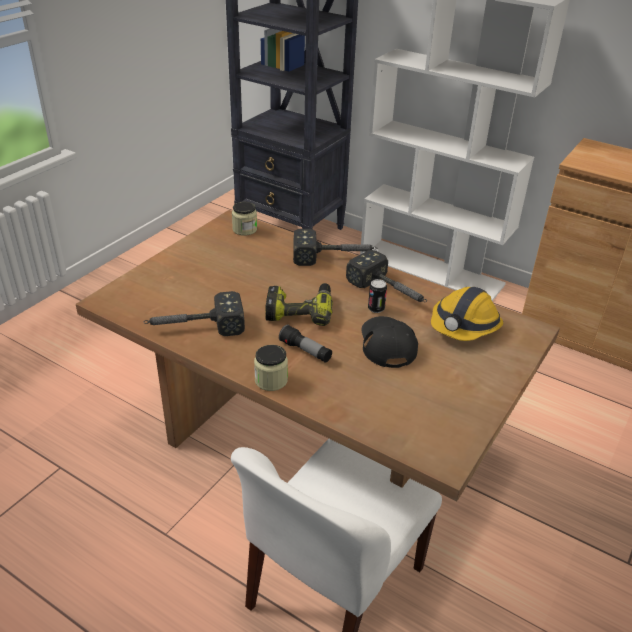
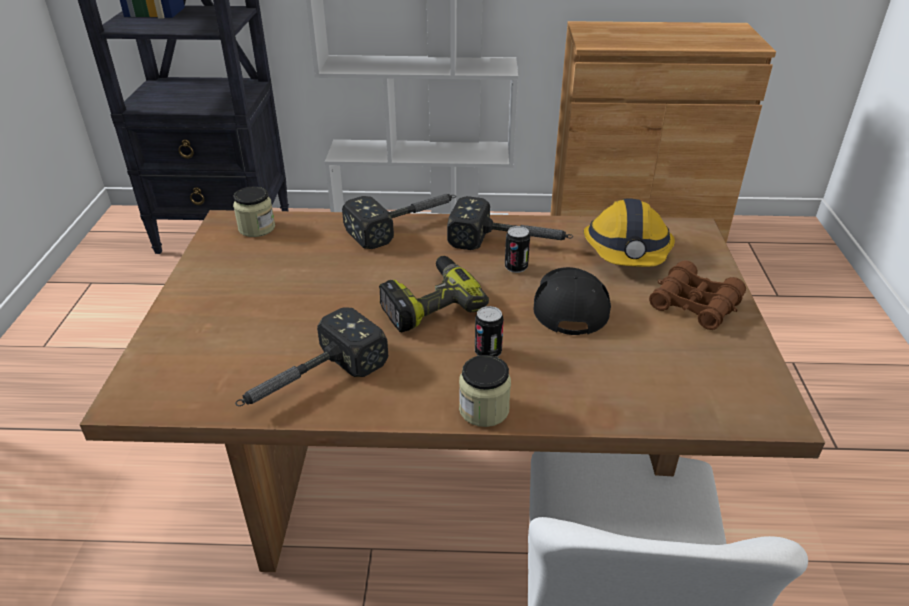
camera: 30 degrees left, 0 degrees up
(305, 351) = (488, 352): flashlight -> can
(387, 343) = (570, 303): black cap -> black cap turned 45 degrees clockwise
(471, 377) = (694, 304): none -> brown binoculars

